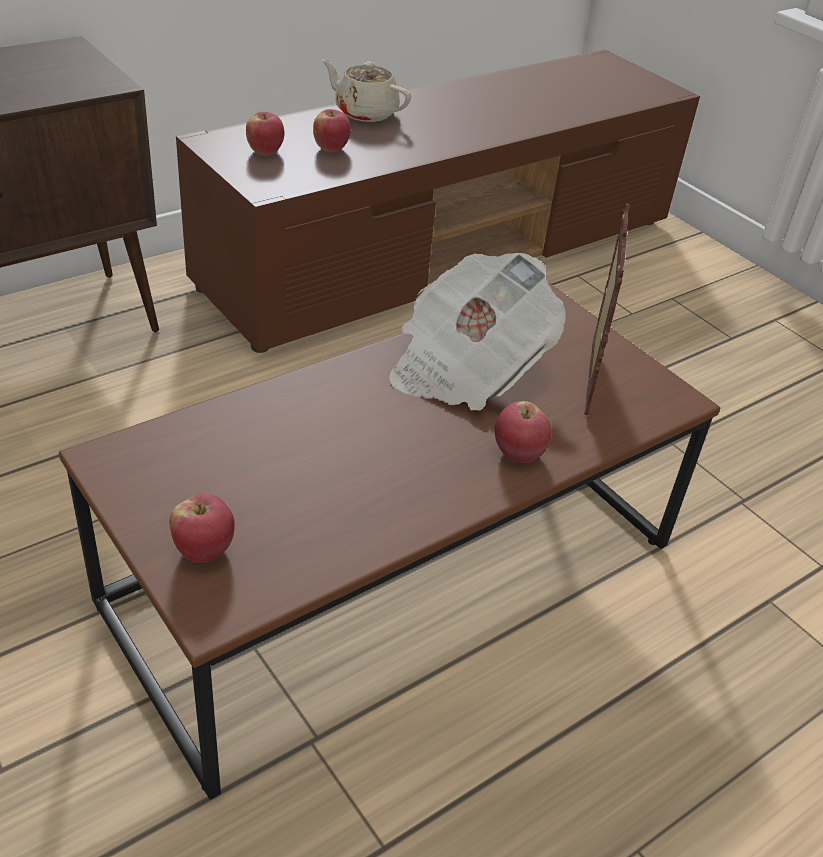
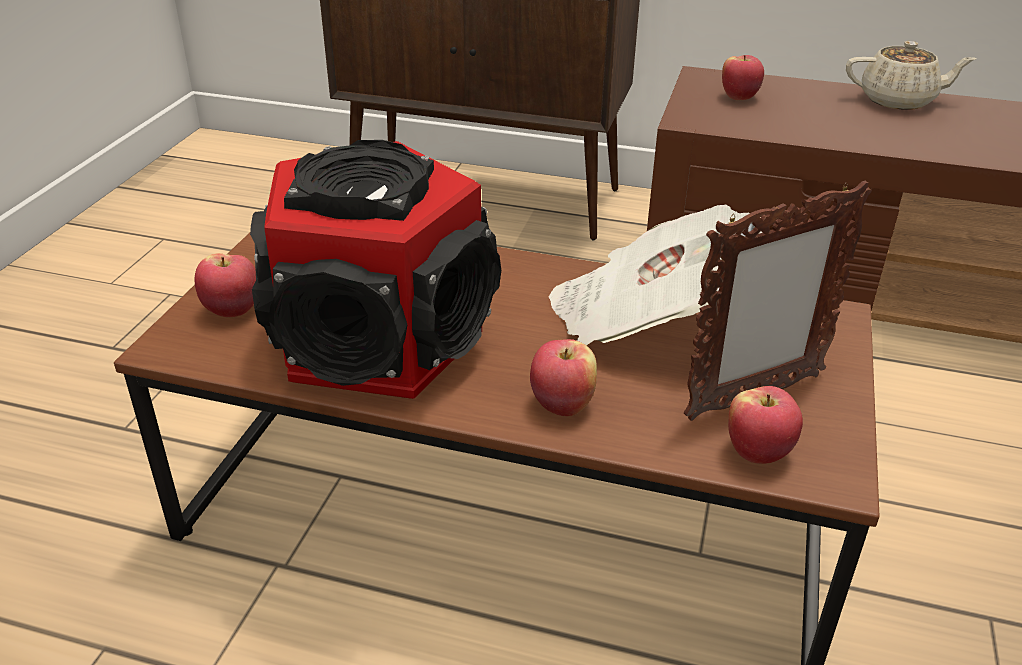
camera: 55 degrees right, 5 degrees down
(331, 148) = (807, 114): apple -> apple (758, 452)
(351, 492) = (381, 341): none -> speaker
(365, 112) = (898, 100): beige teapot -> beige teapot turned 105 degrees clockwise

